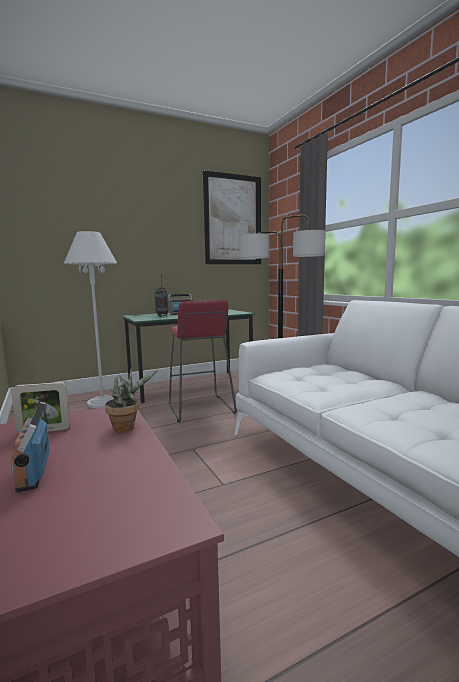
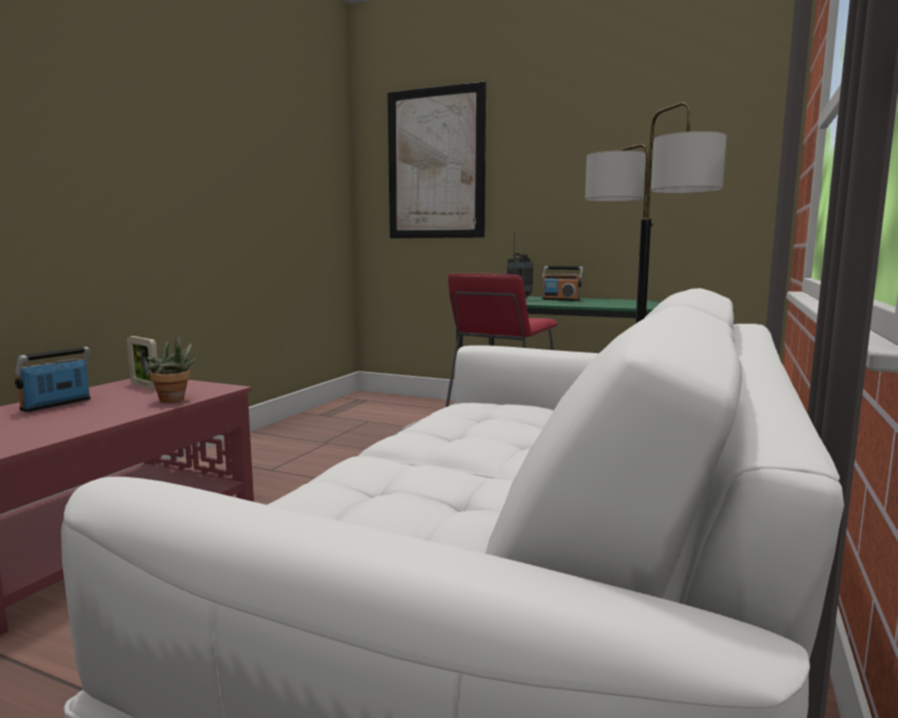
camera: 50 degrees right, 0 degrees up
(102, 402) = (424, 413): white floor lamp -> none
(233, 220) = (708, 123): picture -> picture (435, 164)

